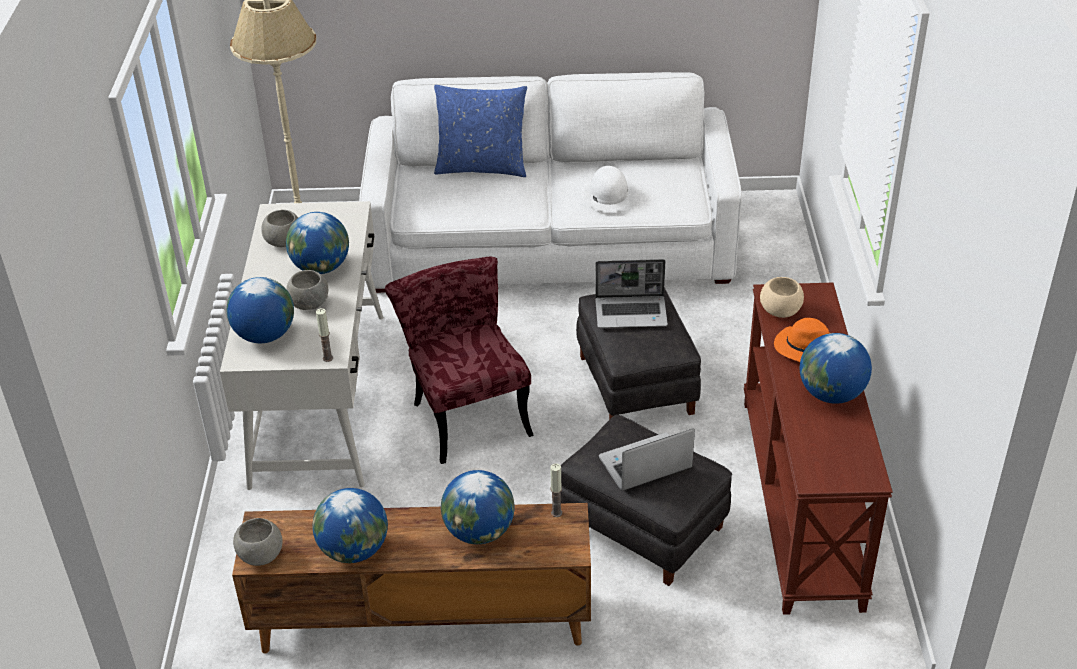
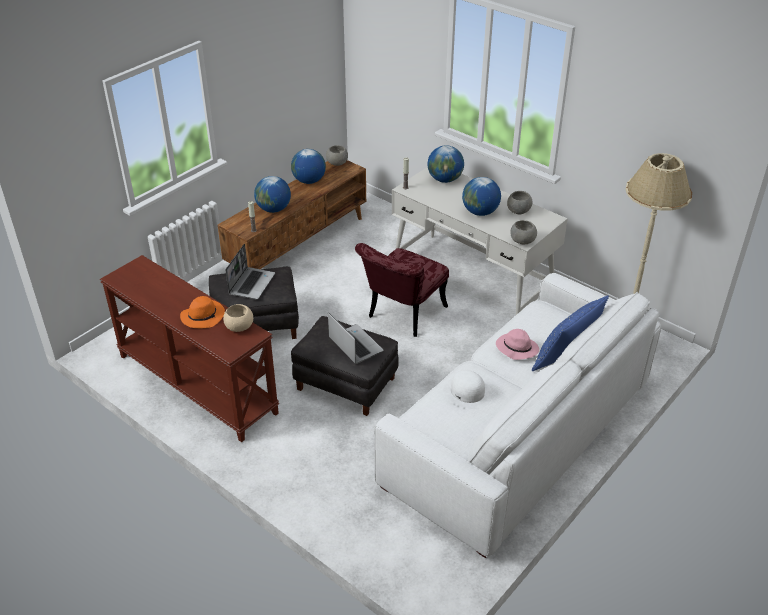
camera: 130 degrees right, 0 degrees up
(310, 303) = (454, 198): grey bowl -> grey bowl (522, 241)
(466, 411) = (402, 316): red chair -> red chair turned 105 degrees clockwise
(505, 197) = (516, 348): none -> pink hat
(632, 313) = (354, 345): laptop -> laptop turned 105 degrees clockwise
(831, 394) = (168, 302): globe -> none

